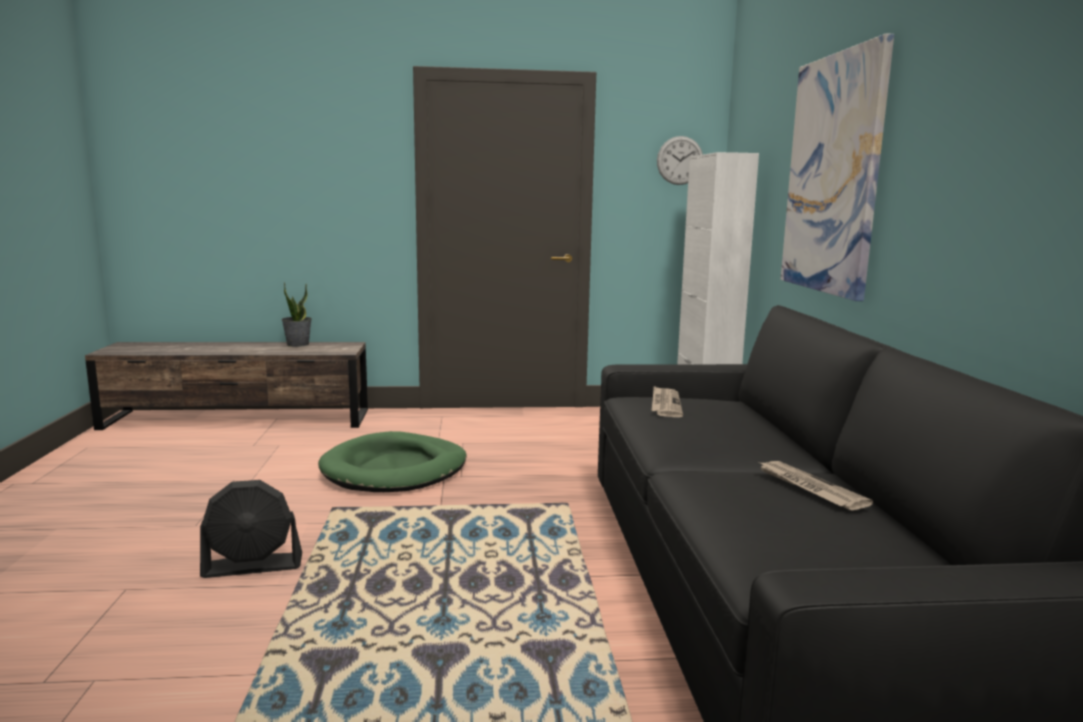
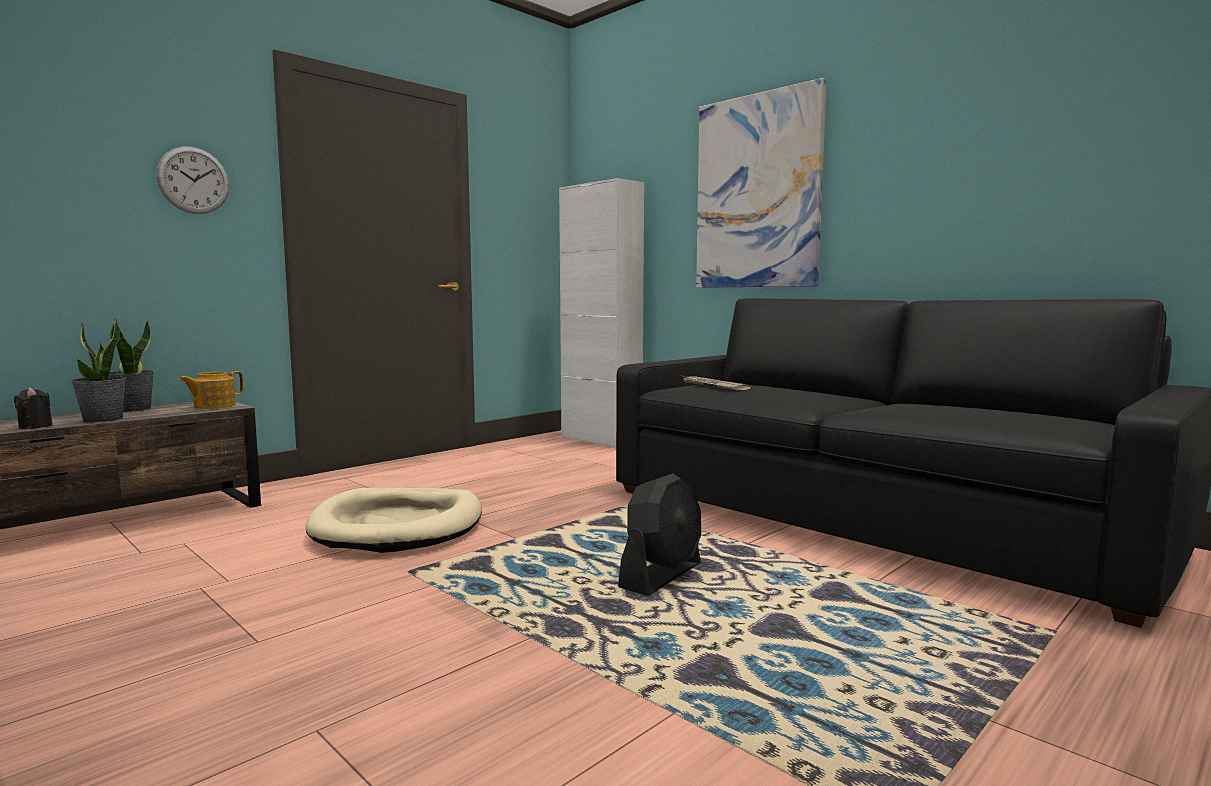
camera: 40 degrees left, 5 degrees down
(227, 352) = (35, 426): none -> black candle
(253, 566) = (439, 644): black fan -> black fan (661, 576)
(265, 351) = (103, 419): none -> potted plant
(339, 349) = (213, 406): none -> teapot
(395, 469) = (398, 526): green dog bed -> beige dog bed
(680, 160) = (539, 192): wall clock -> wall clock (193, 180)
(809, 488) = (936, 403): newspaper -> none

